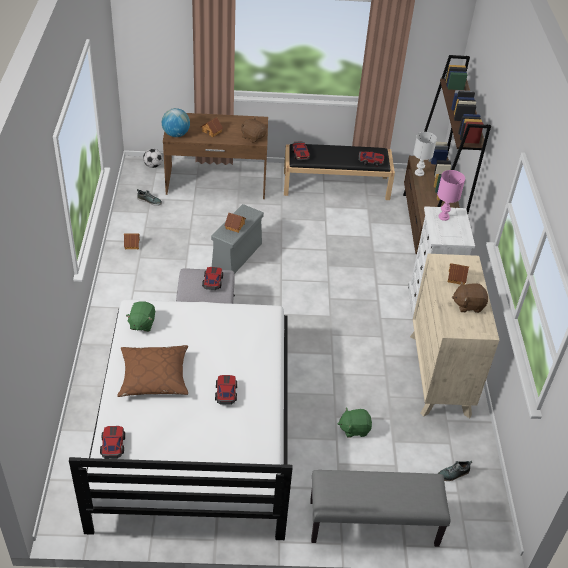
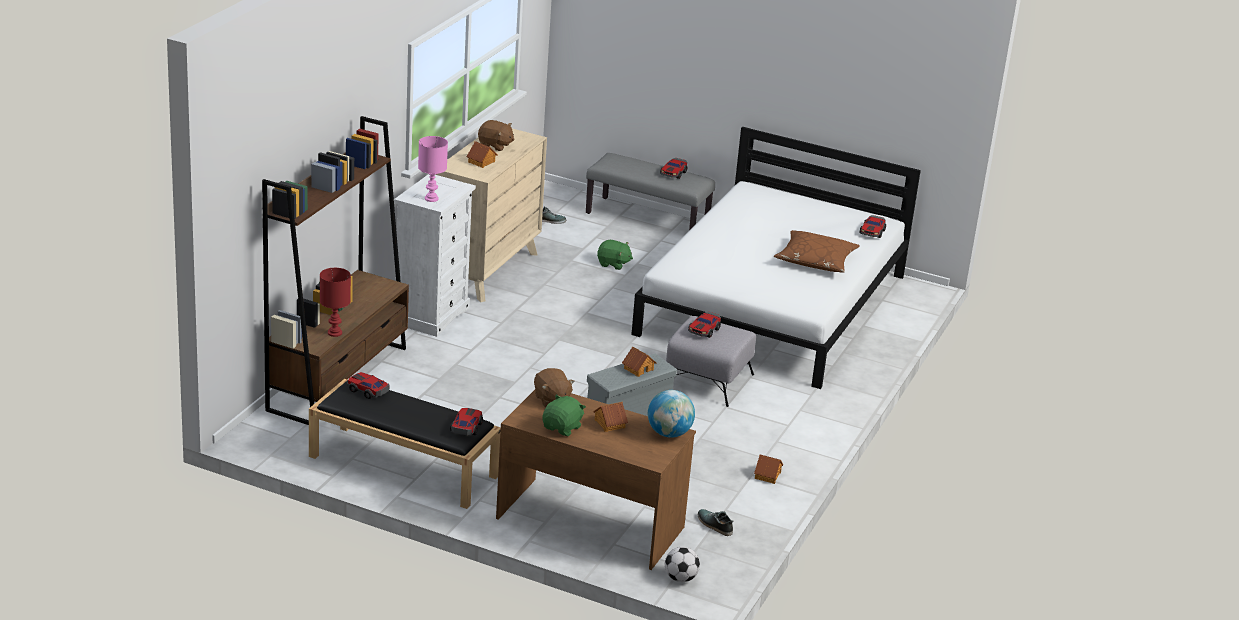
camera: 155 degrees left, 15 degrees down
(142, 324) = (811, 297): green plush toy -> green plush toy (562, 428)
(226, 393) = (751, 233): toy car -> toy car (673, 173)
(419, 173) = (335, 332): white table lamp -> red table lamp

